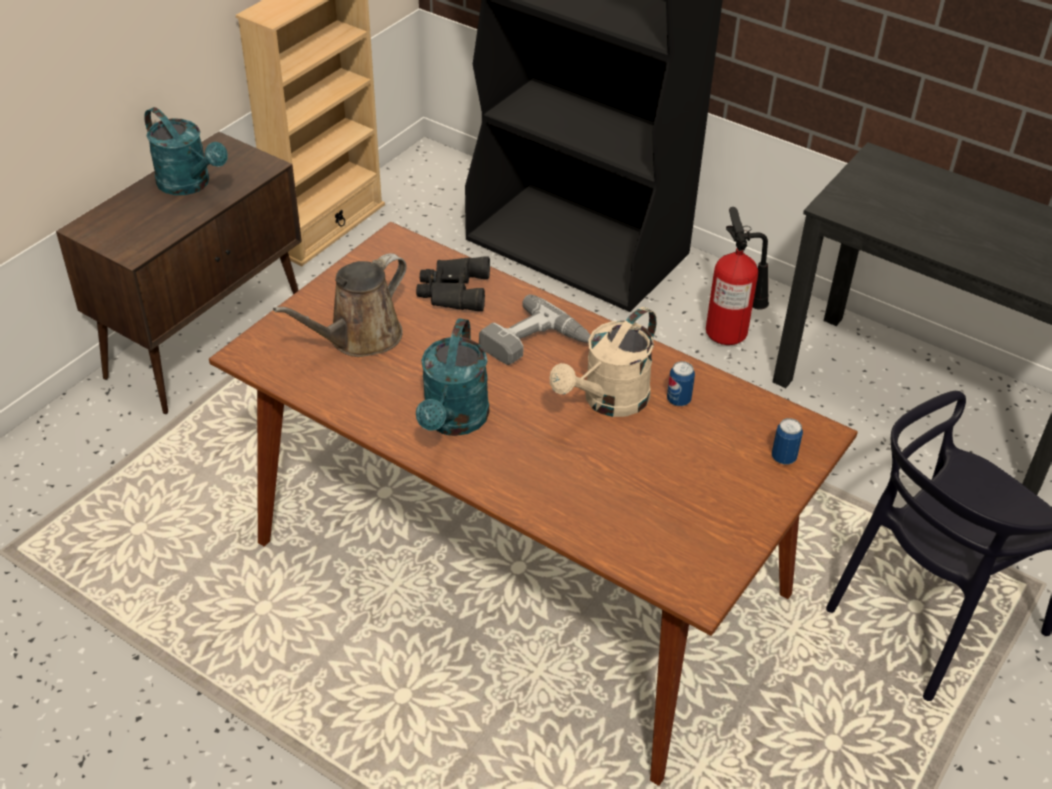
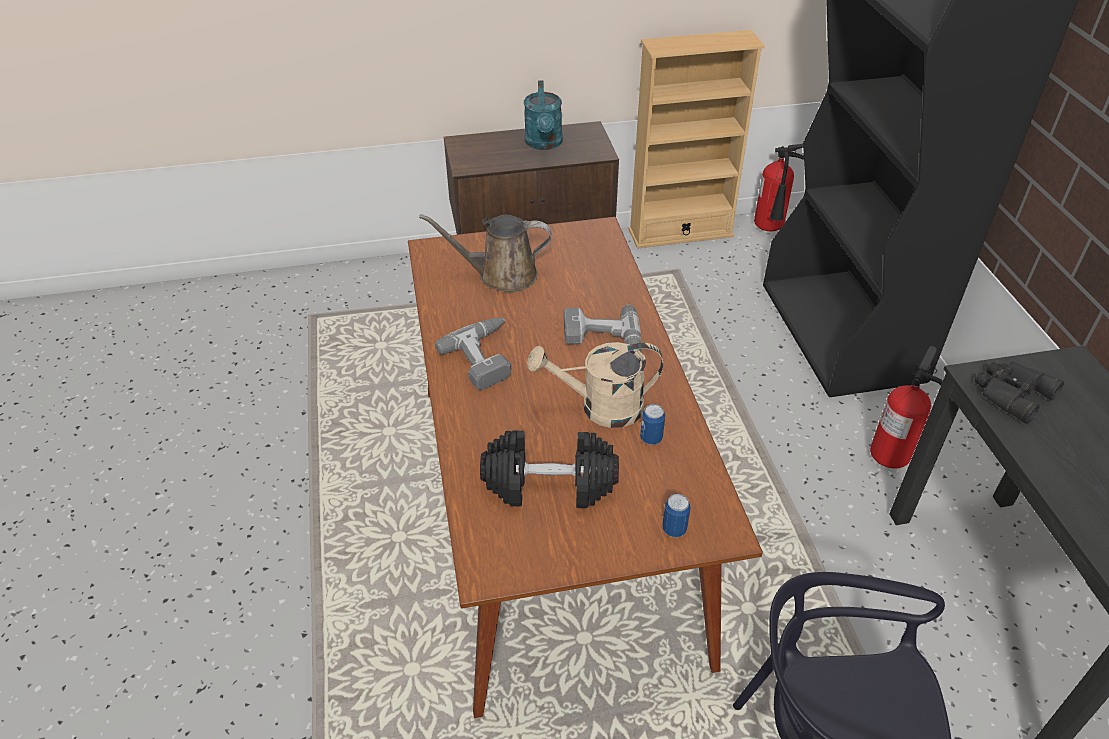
camera: 45 degrees right, 0 degrees up
(411, 179) = (770, 229): none -> fire extinguisher
(452, 291) = (595, 278): black binoculars -> black binoculars (1010, 393)
(453, 422) = (486, 357): turquoise watering can -> power drill
(653, 491) = (549, 485): none -> black dumbbell

